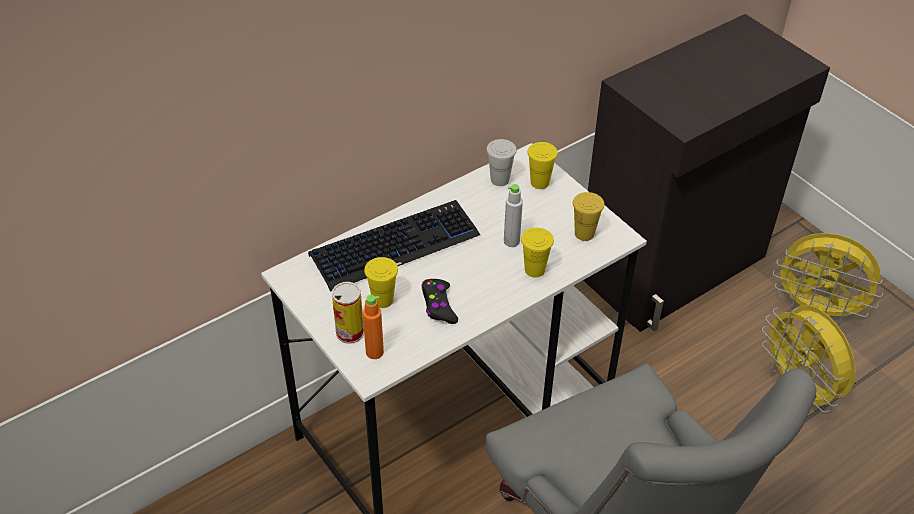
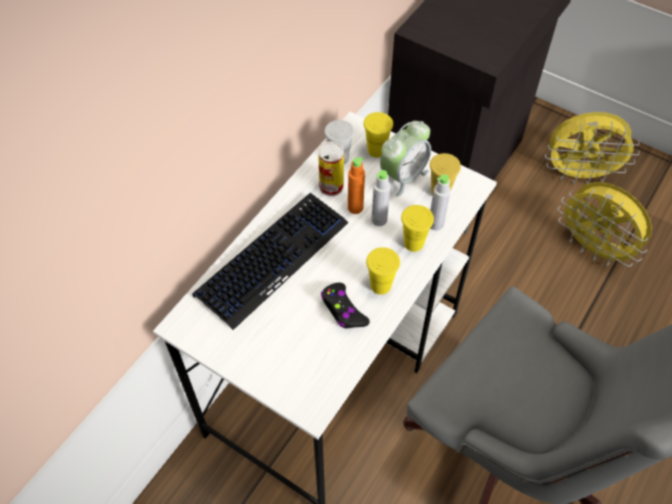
camera: 20 degrees left, 10 degrees up
(350, 332) = (271, 369): can -> can (331, 186)
(374, 352) = (305, 382): orange bottle -> orange bottle (355, 207)
(383, 300) = (287, 322): yellow cup -> yellow cup (380, 285)
(554, 211) = (403, 176): none -> alarm clock
(565, 260) = (436, 224): none -> grey bottle

